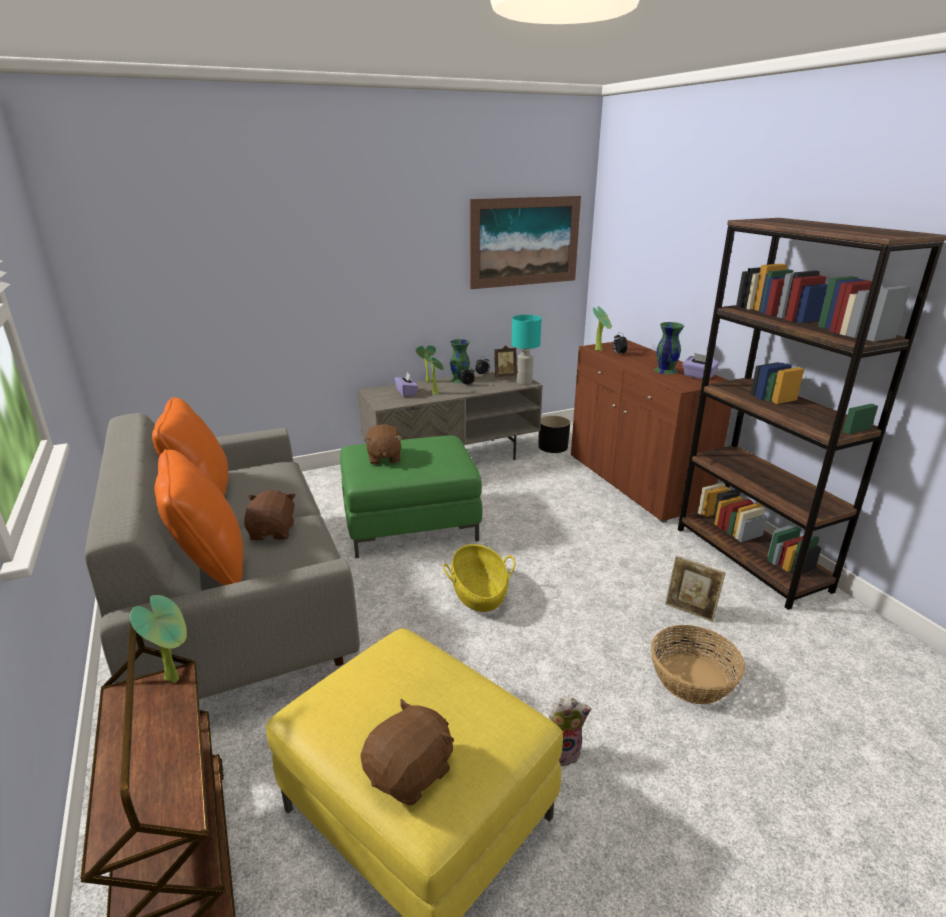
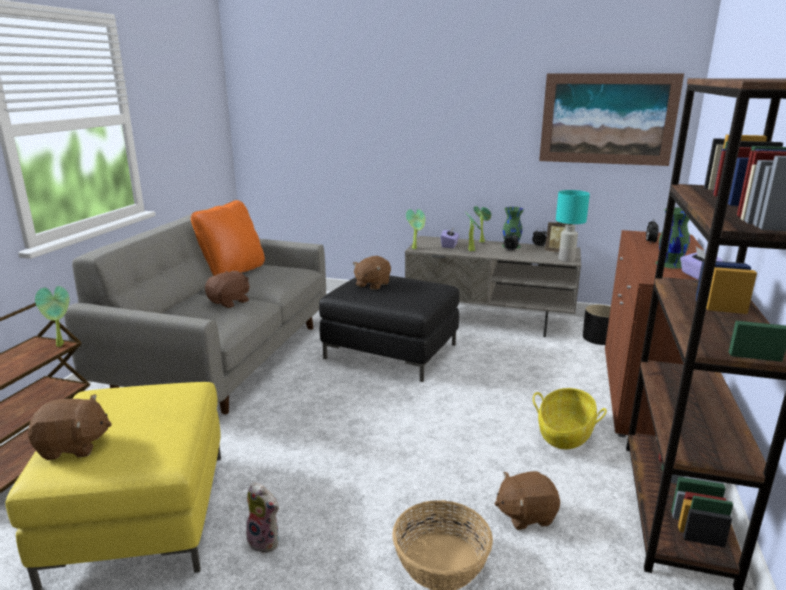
camera: 40 degrees right, 5 degrees down
(210, 564) = (176, 307): orange pillow -> none
(410, 523) = (391, 351): green ottoman -> black ottoman
(479, 593) = (368, 415): basket -> basket (565, 434)
(599, 350) = (636, 236): potted plant -> potted plant (415, 248)
(690, 611) = (525, 514): picture frame -> brown plush toy

